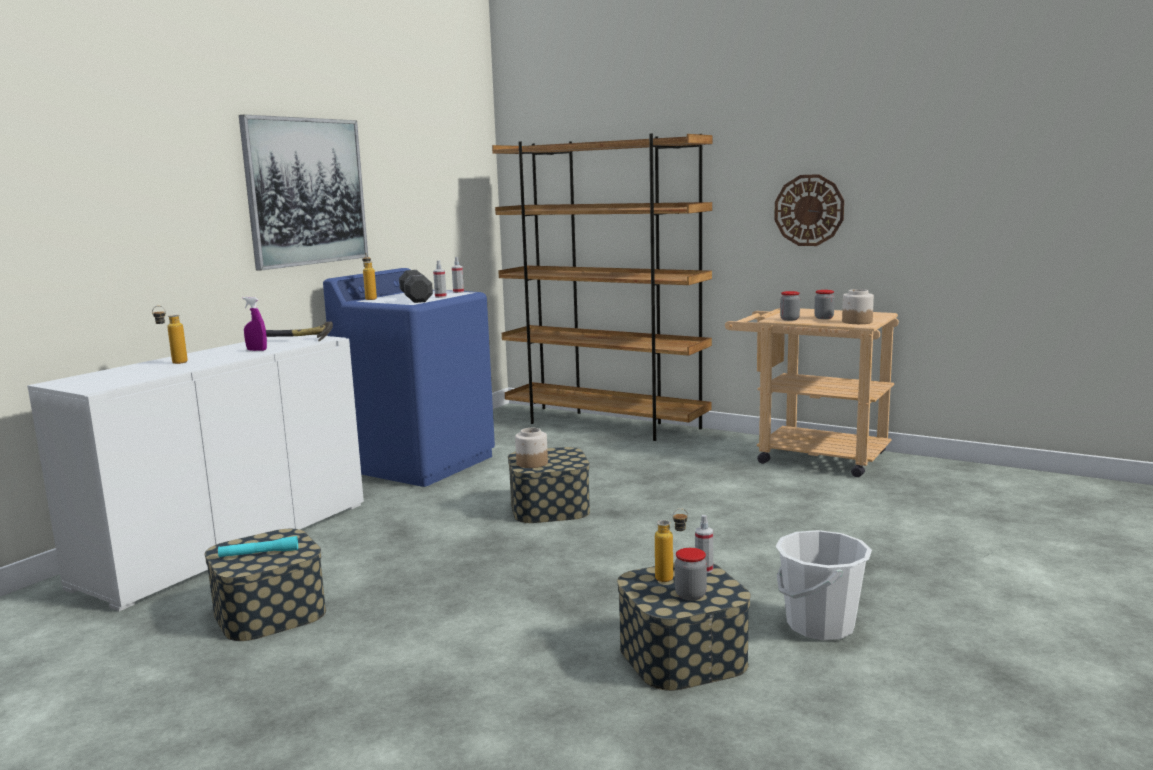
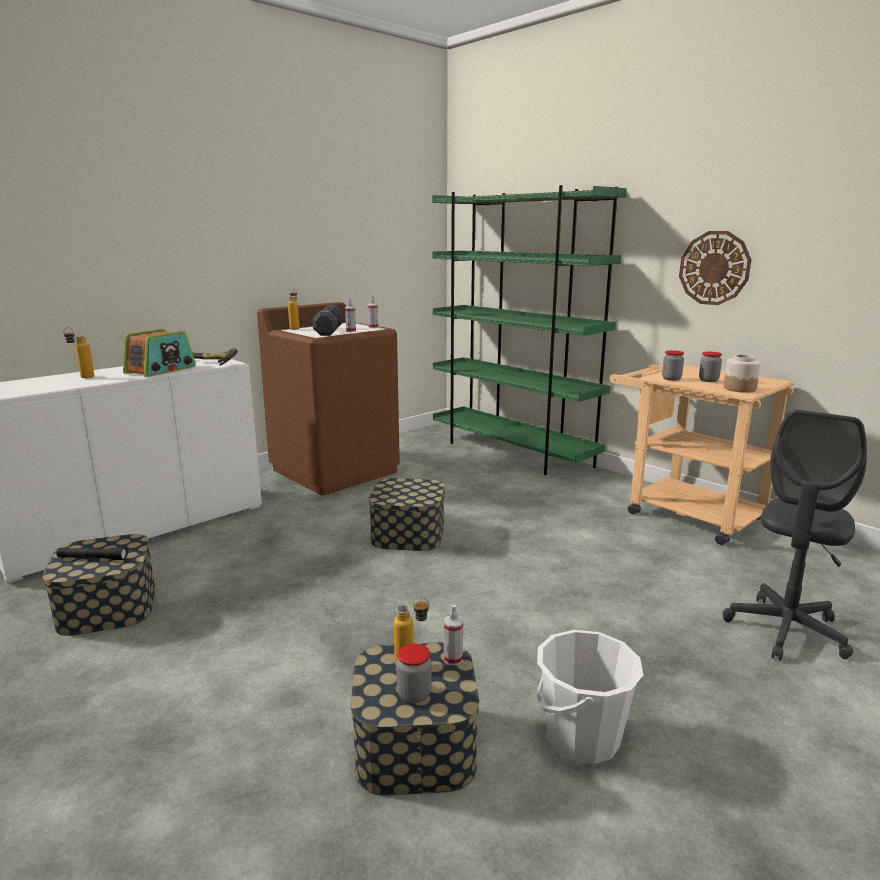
camera: 15 degrees right, 5 degrees up
(256, 350) = (161, 370): purple spray bottle -> radio
(259, 553) = (92, 558): turquoise flashlight -> black flashlight
(306, 192) = (245, 232): picture -> none
(419, 463) = (335, 470): blue washing machine -> brown washing machine
(531, 463) = (390, 494): jar -> none
(605, 424) = (512, 452): brown bookcase -> green bookcase
(944, 530) = (785, 630): none -> grey office chair

